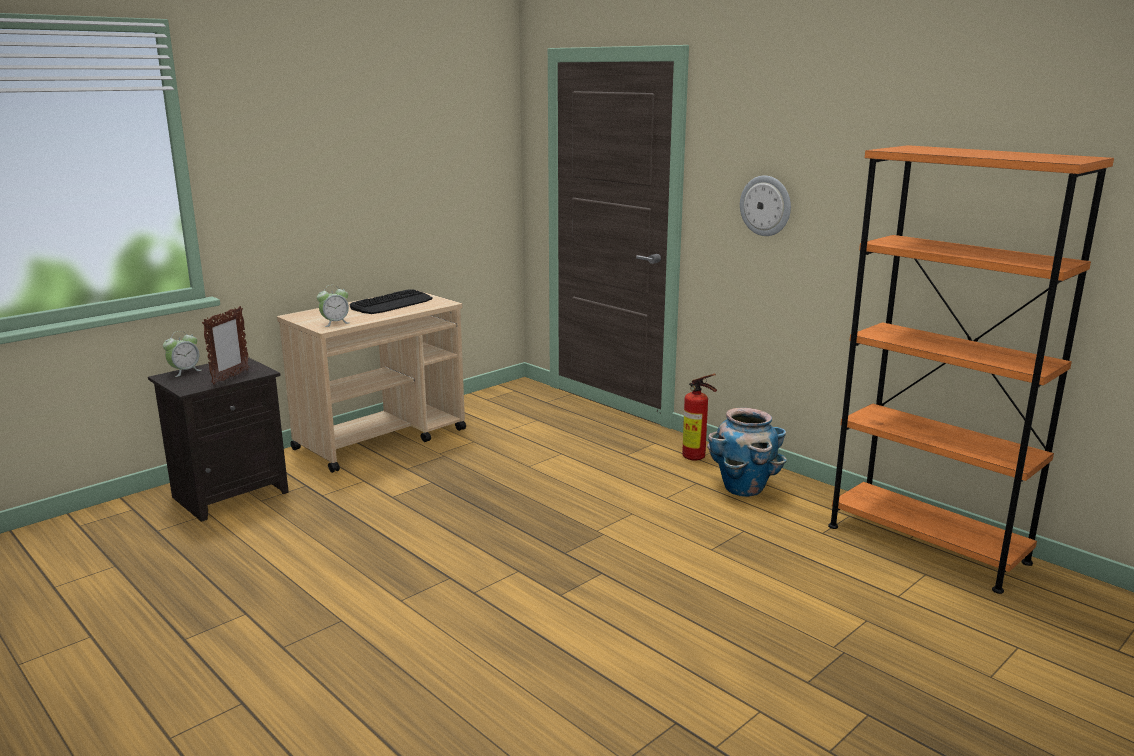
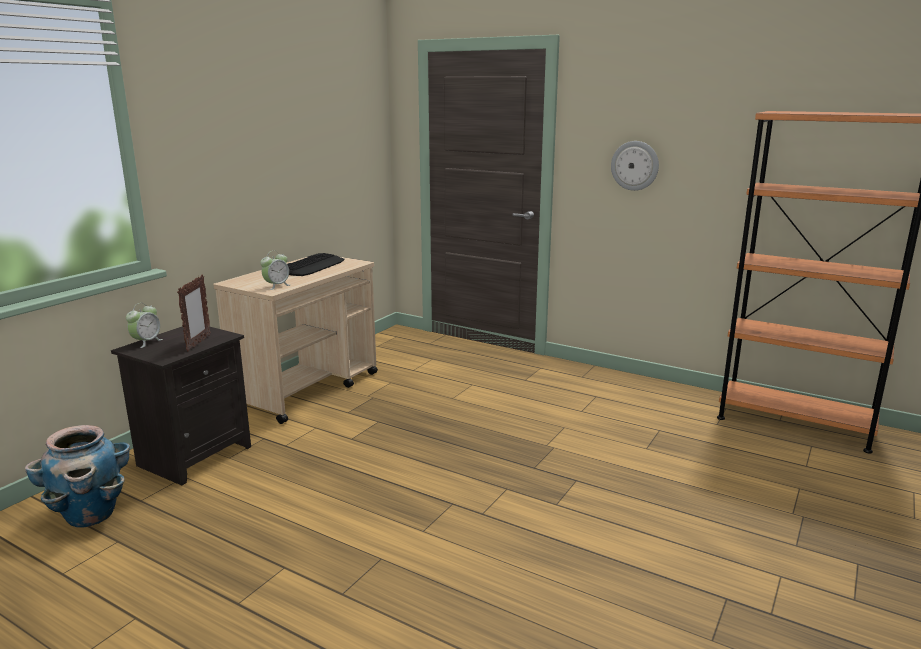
camera: 15 degrees left, 0 degrees up
(696, 458) = (581, 376): fire extinguisher -> none
(743, 488) = (634, 396): planter -> planter (90, 515)

